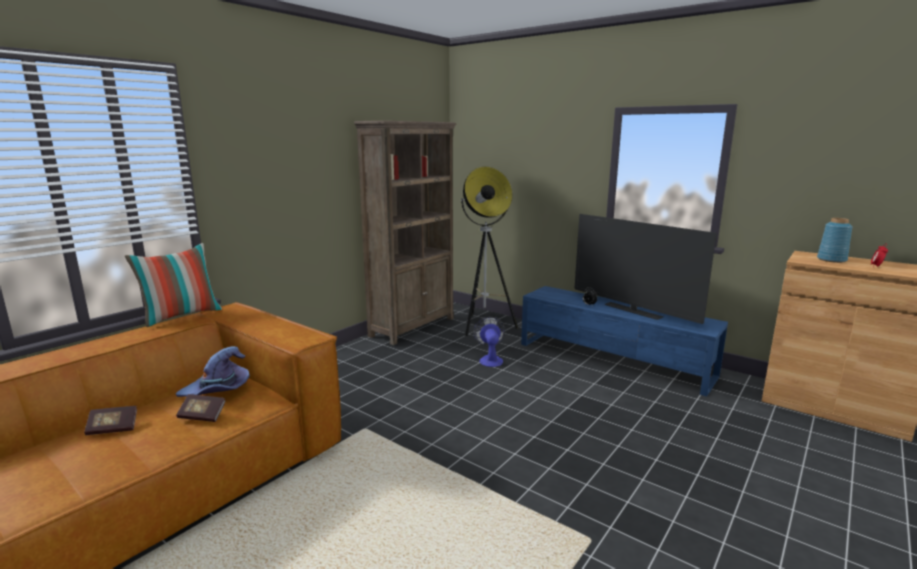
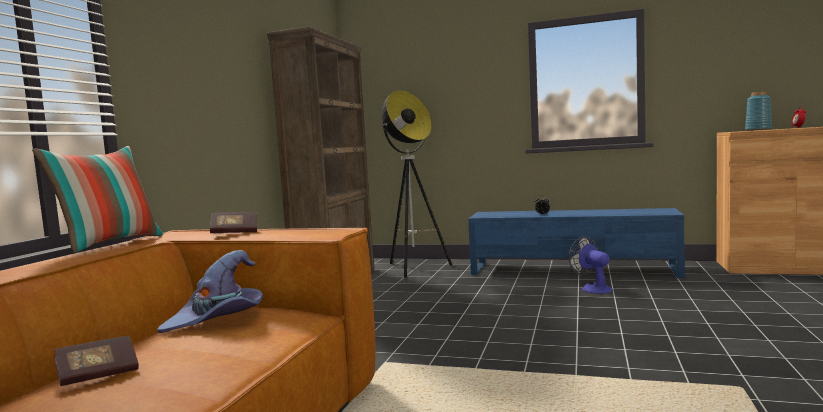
camera: 20 degrees left, 10 degrees down
(202, 416) = (232, 339): book -> book (235, 232)
(490, 359) = (454, 289): fan -> fan (592, 288)
(632, 311) = (587, 212): television -> none

